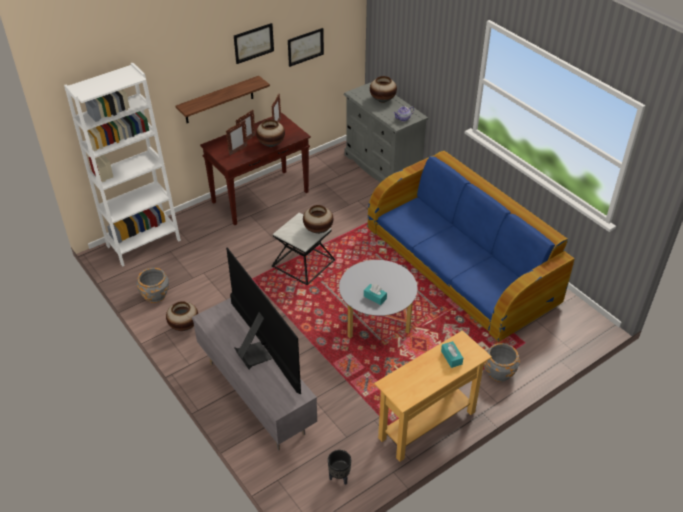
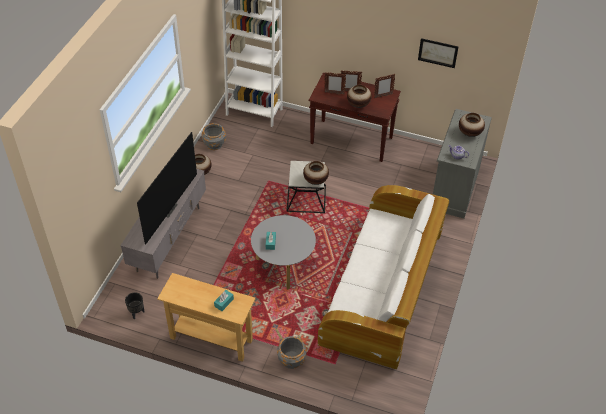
camera: 55 degrees right, 5 degrees up
(219, 100) = (348, 50): shelf -> none
(253, 43) = (388, 24): picture -> none
(461, 267) = (383, 289): blue sofa -> white sofa

